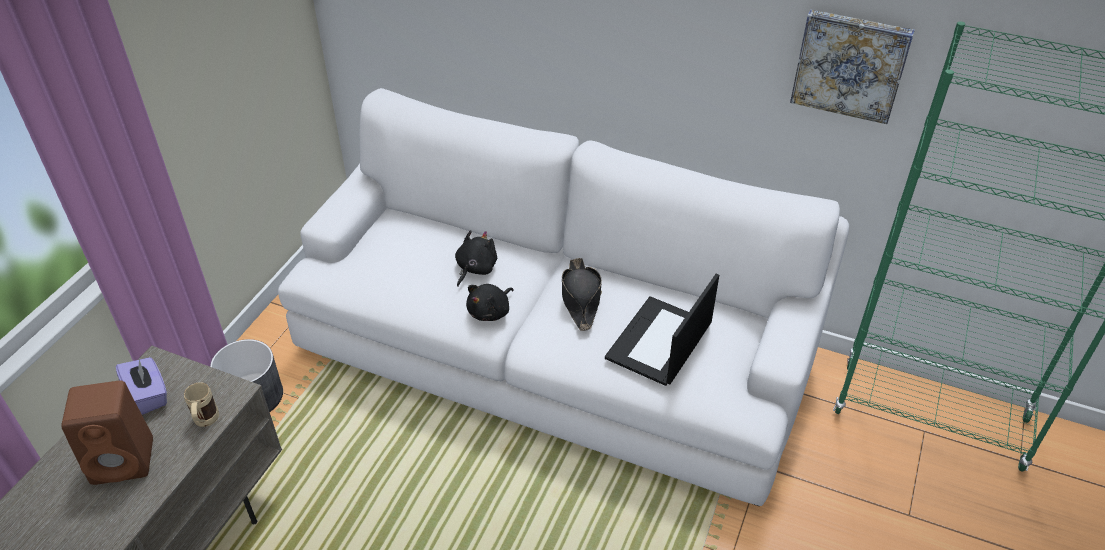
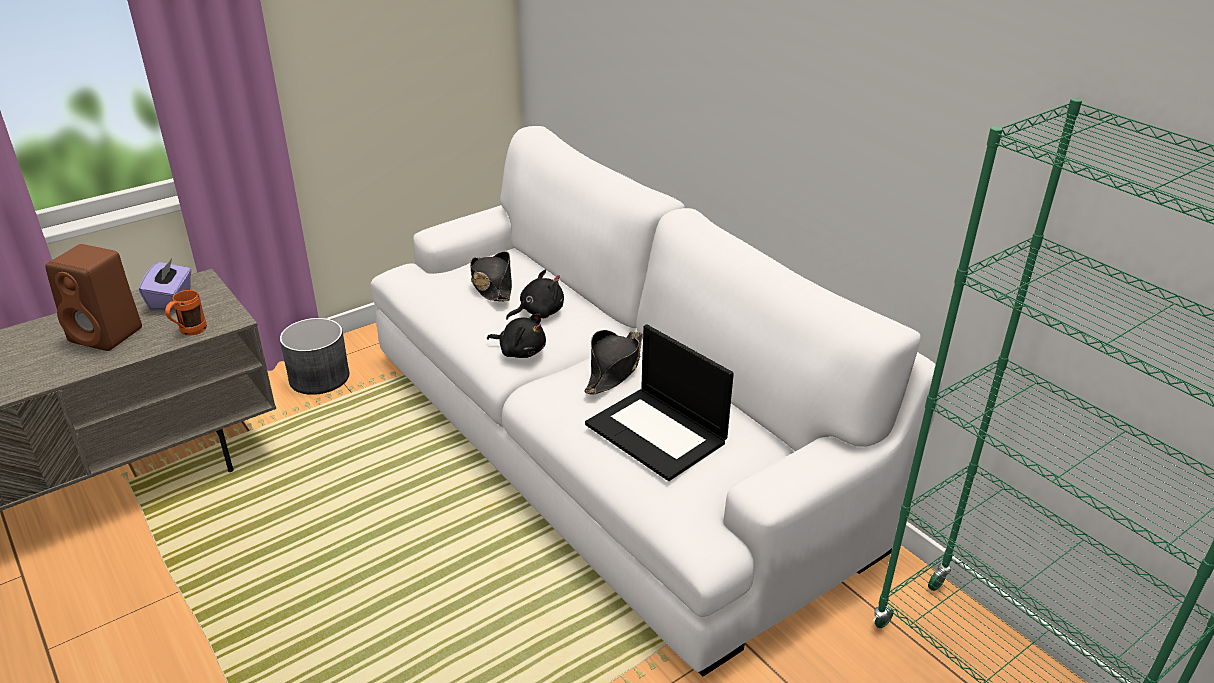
camera: 30 degrees right, 10 degrees down
(205, 422) = (189, 332): beige mug -> orange mug
(411, 256) = (492, 285): none -> black hat
(490, 312) = (520, 351): black plush toy -> black plush toy turned 135 degrees counterclockwise
(659, 342) = (657, 433): laptop -> laptop turned 105 degrees counterclockwise
(850, 64) = (957, 152): picture -> none

